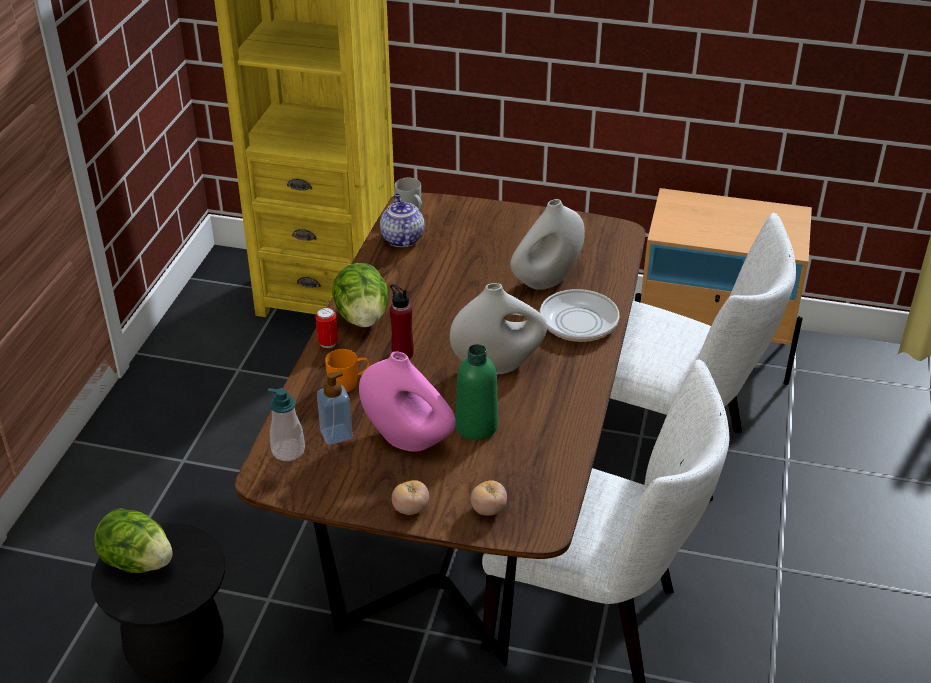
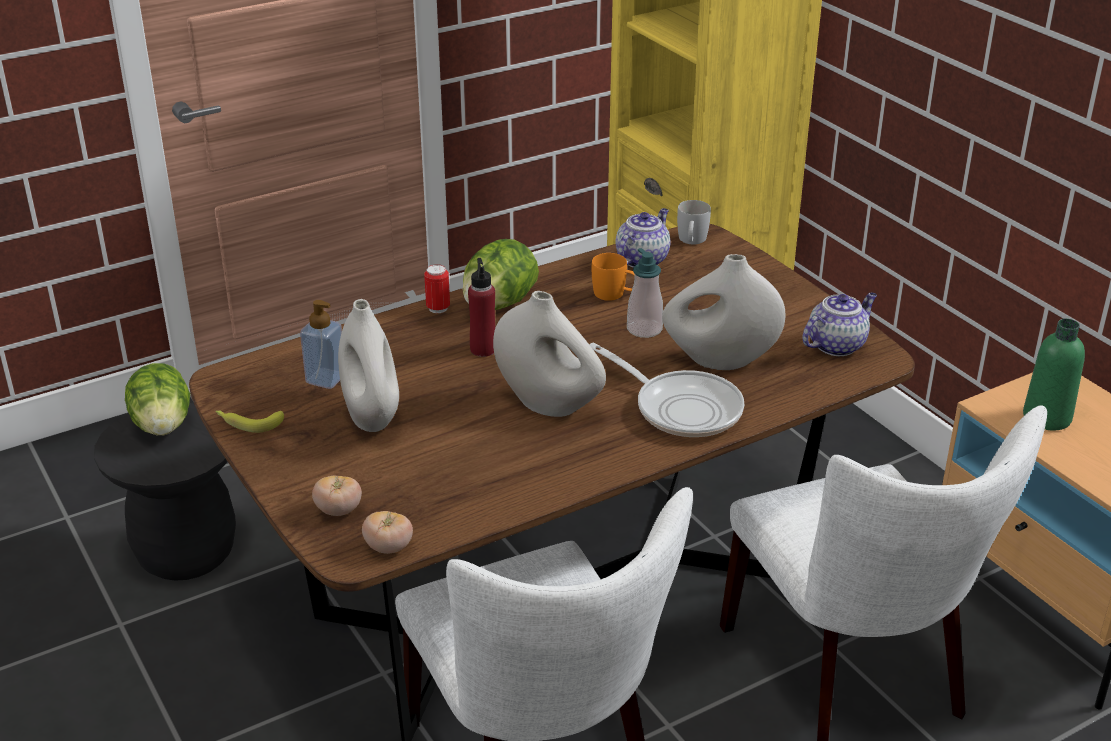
camera: 45 degrees right, 5 degrees down
(288, 451) = (272, 369): soap dispenser -> soap dispenser (644, 329)
(336, 495) = (248, 422): none -> banana
(349, 383) = (402, 347): orange mug -> orange mug (615, 295)
(408, 439) = (372, 416): pink vase -> white vase
(410, 509) = (282, 469): tomato -> tomato (388, 547)
(476, 426) = (443, 441): green bottle -> green bottle (1047, 417)
(588, 235) = (836, 345): none -> teapot

